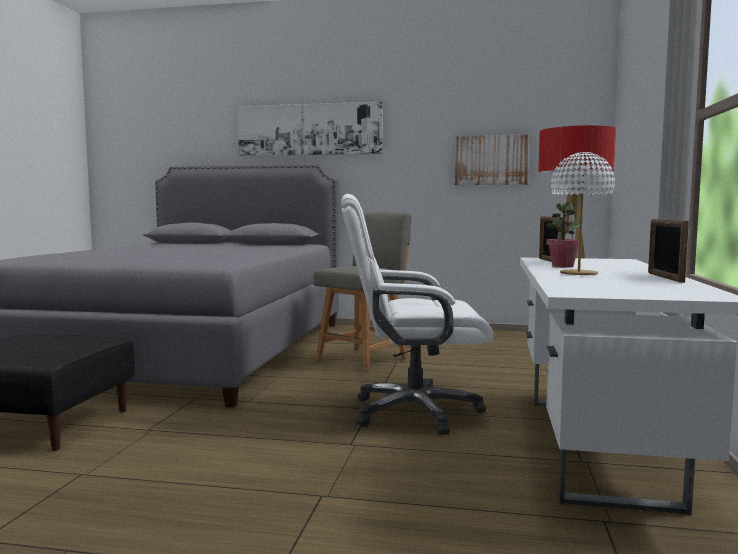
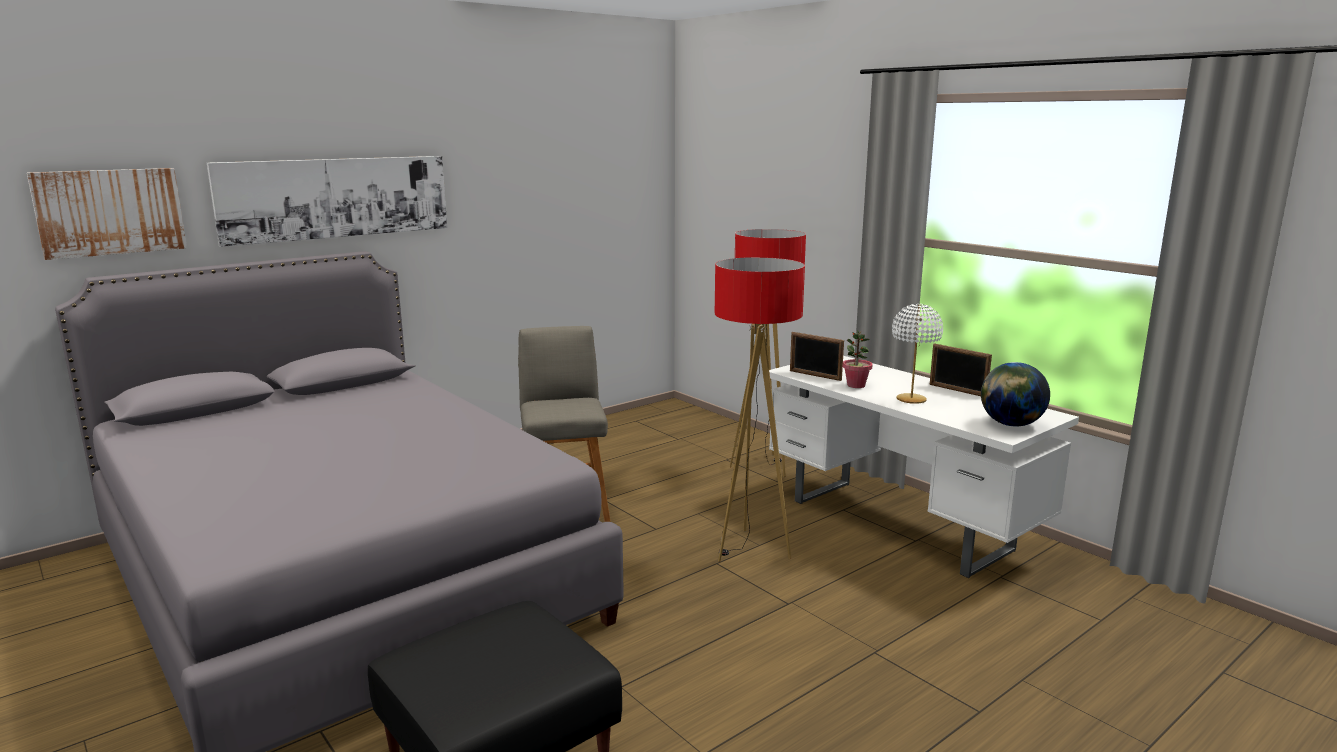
camera: 50 degrees left, 10 degrees up
(413, 412) = (750, 550): white office chair -> floor lamp
(491, 160) = (569, 227): picture -> picture (110, 212)
(618, 291) = (1011, 424): none -> globe

